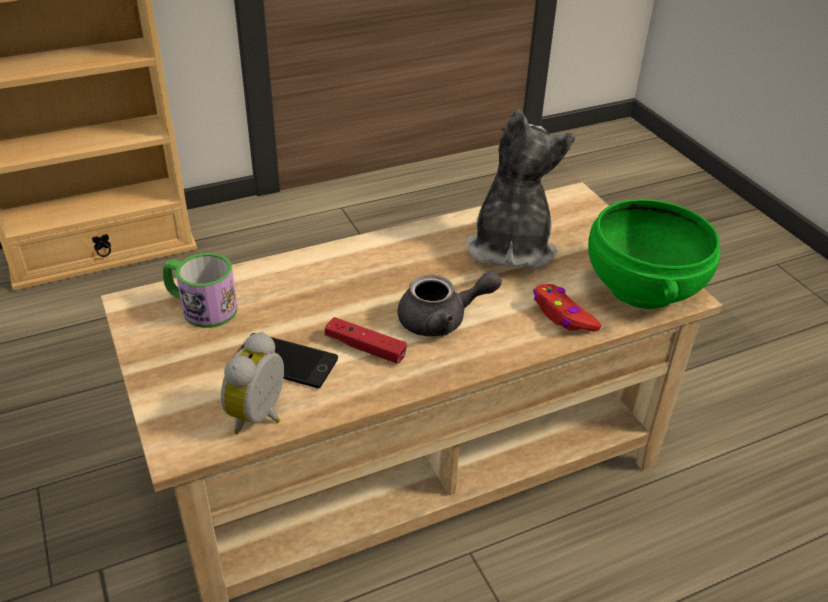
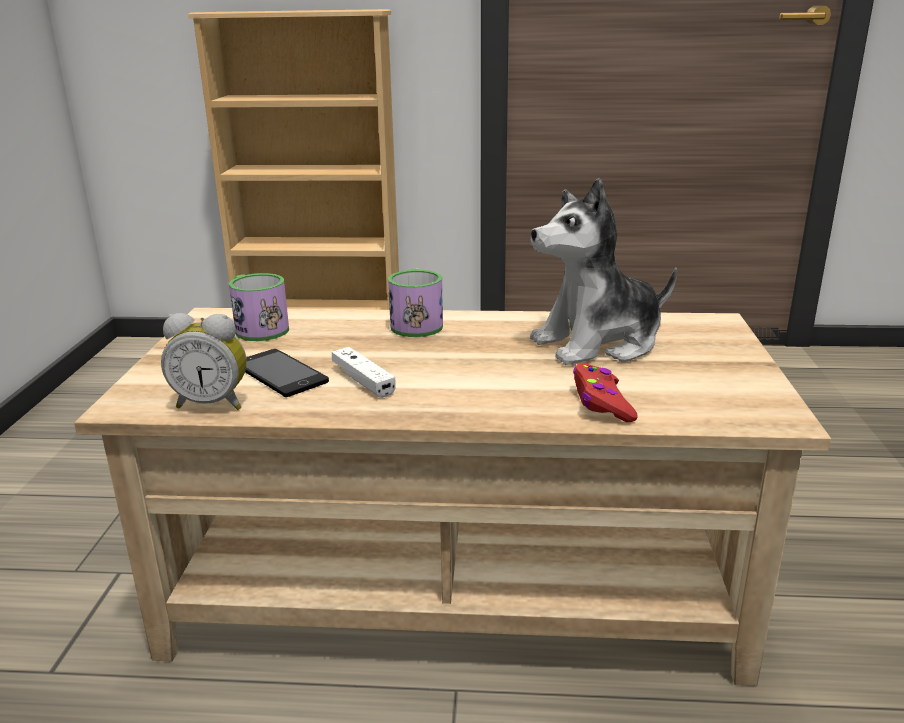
camera: 30 degrees right, 15 degrees down
(261, 417) = (213, 403): alarm clock -> alarm clock turned 135 degrees counterclockwise
(344, 261) = (416, 323): none -> mug
(365, 348) = (363, 381): red game controller -> white game controller
(442, 320) = (463, 378): grey teapot -> none
(510, 247) = (598, 343): plush toy -> plush toy turned 150 degrees counterclockwise
(640, 288) = (726, 401): green bowl -> none

